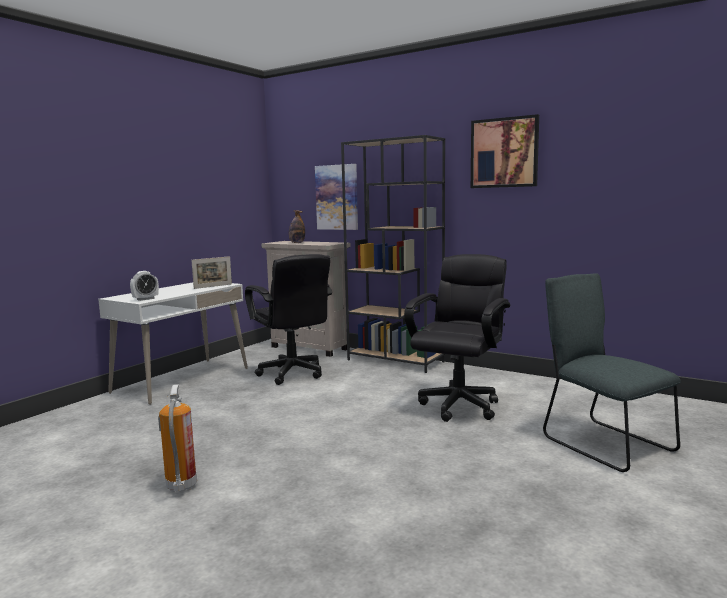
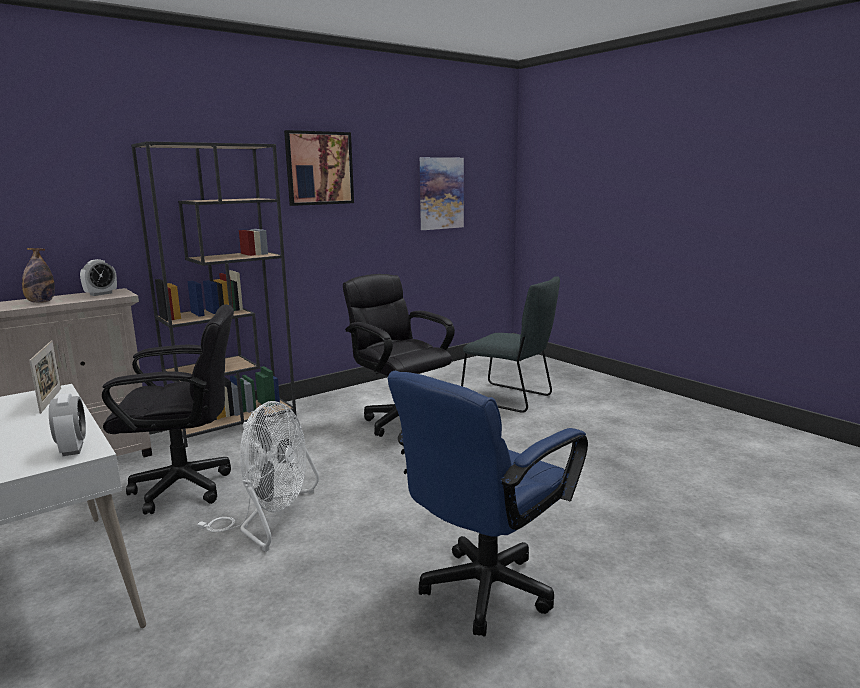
camera: 70 degrees left, 5 degrees up
(181, 487) = (482, 595): fire extinguisher -> blue office chair
(264, 402) = (268, 519): none -> white fan
(327, 243) = (101, 294): none -> alarm clock
(337, 197) = (84, 222): picture -> picture (441, 193)
(602, 442) = (510, 398): grey chair -> grey chair turned 135 degrees counterclockwise

